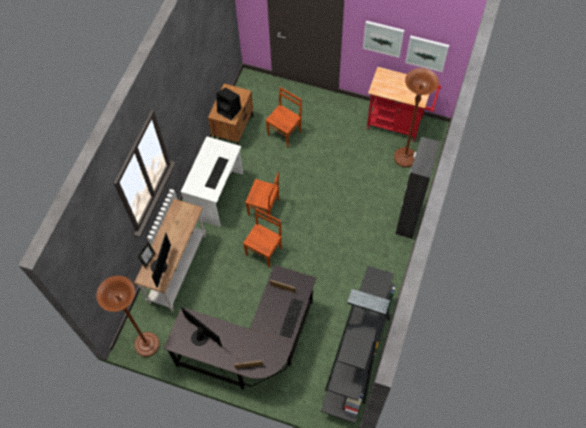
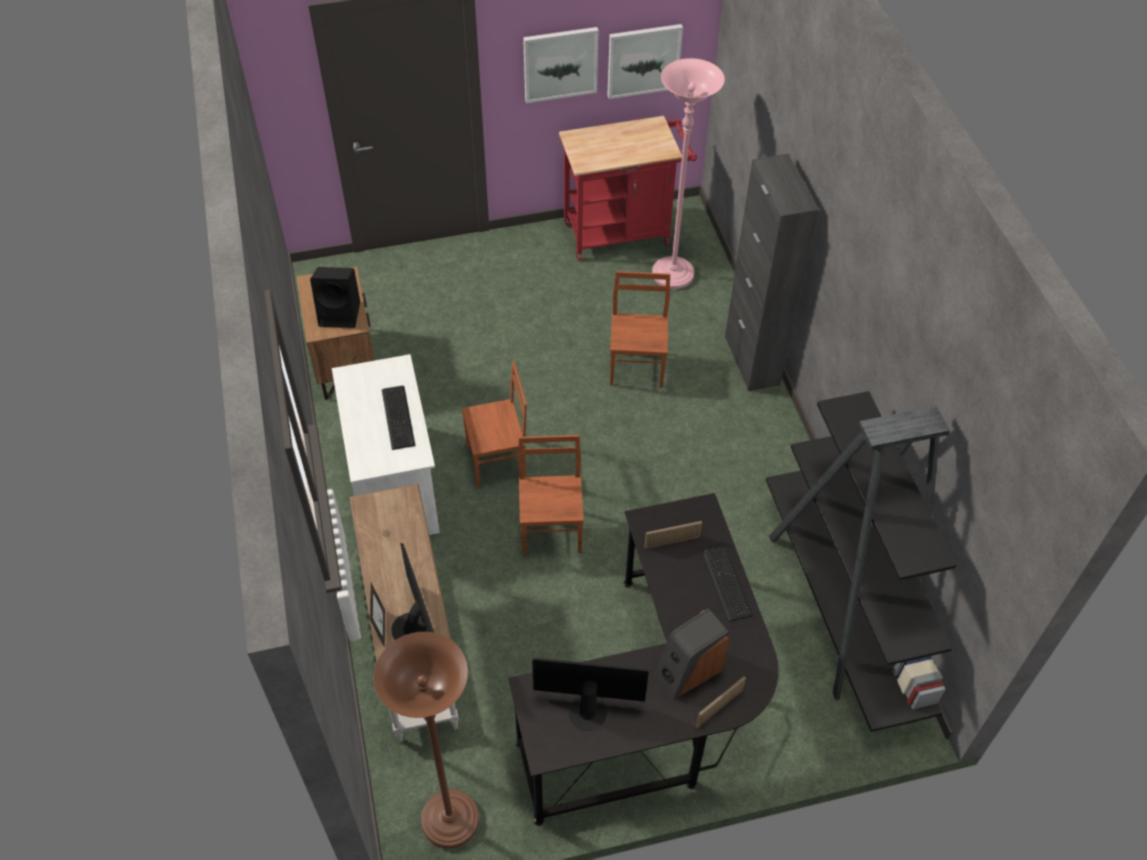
camera: 35 degrees left, 10 degrees down
(248, 345) = (688, 671): none -> speaker
(285, 133) = (444, 329): brown chair -> brown chair (637, 368)
(405, 158) = (673, 275): brown floor lamp -> pink floor lamp

